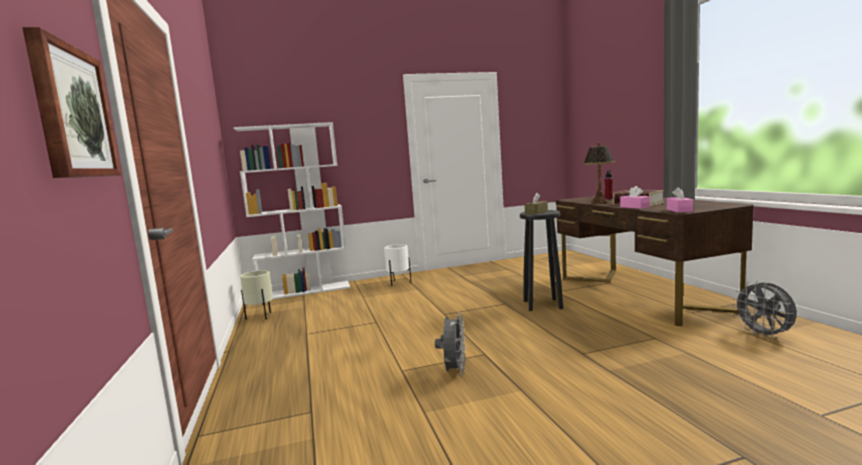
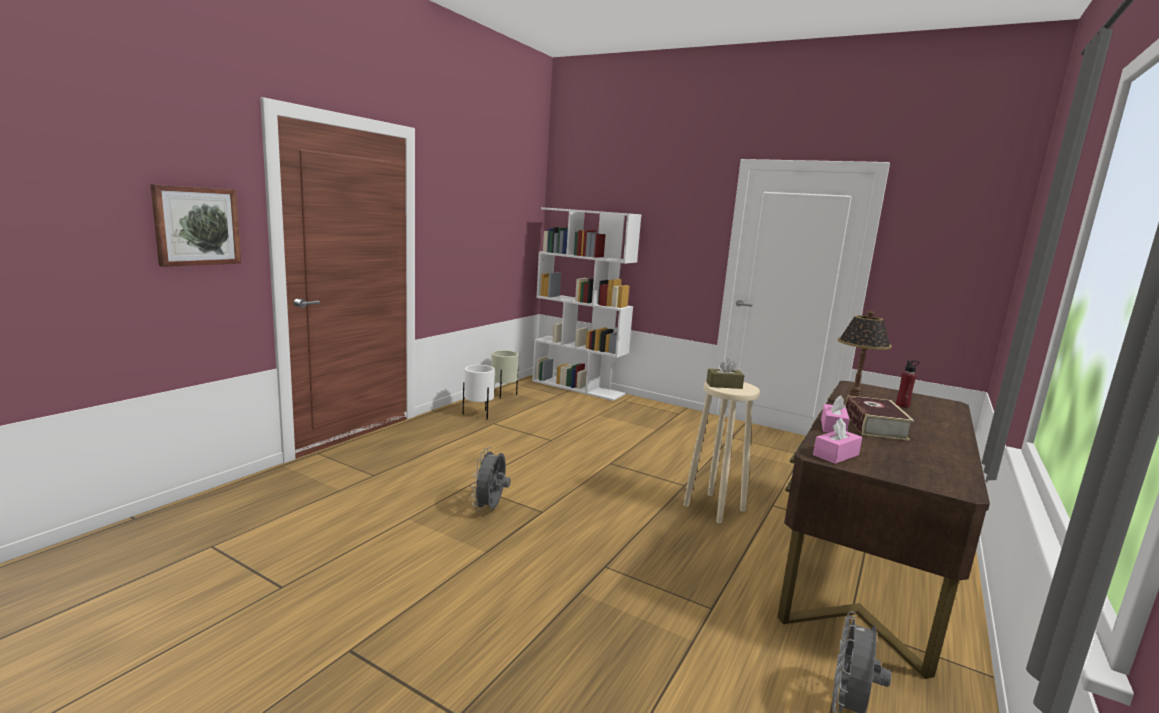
camera: 45 degrees right, 5 degrees up
(399, 283) = (657, 416): white planter -> white planter (478, 415)
(454, 371) = (490, 508): grey fan -> grey fan turned 135 degrees clockwise
(542, 304) = (715, 507): black stool -> beige stool

